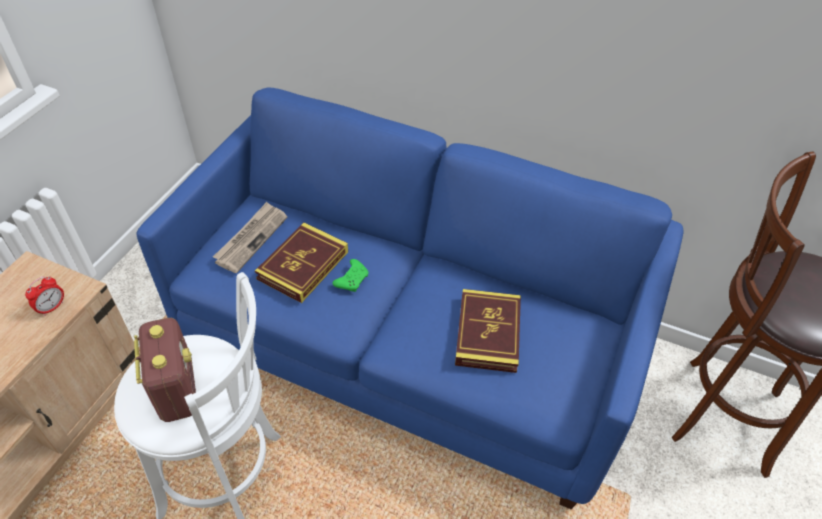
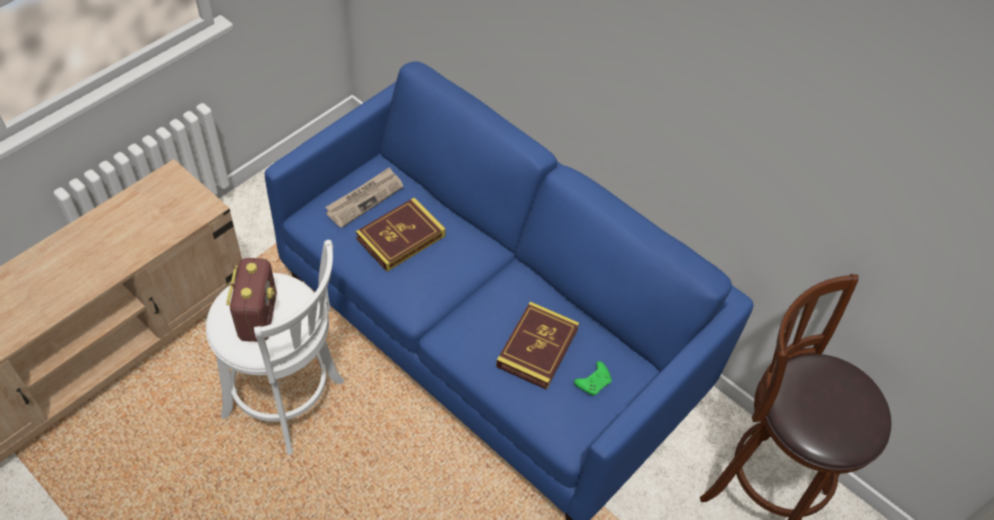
camera: 15 degrees right, 5 degrees up
(52, 307) = (182, 216): alarm clock -> none
(352, 280) = (438, 263): green game controller -> green game controller (594, 382)

